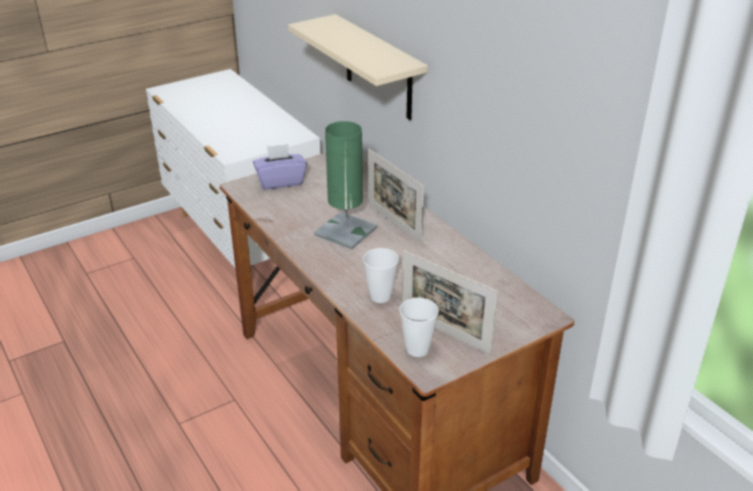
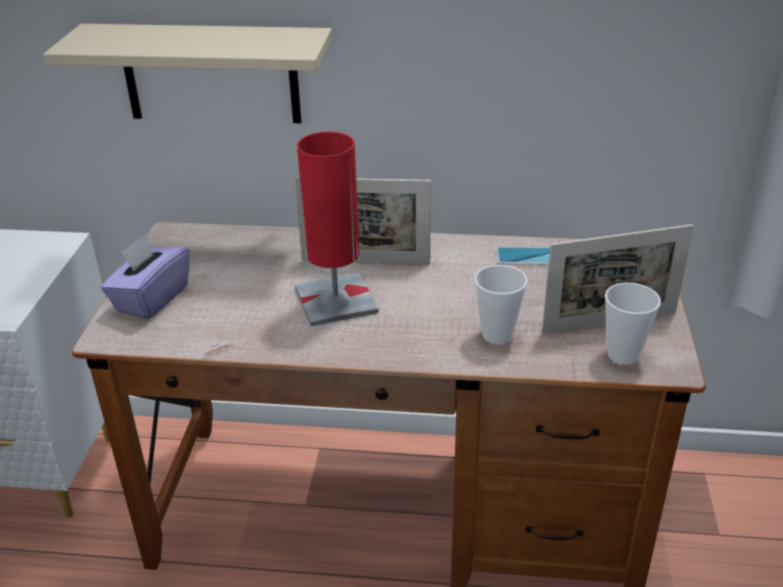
camera: 50 degrees left, 0 degrees up
(346, 231) = (335, 300): green table lamp -> red table lamp
(475, 274) = (527, 257): none -> phone

